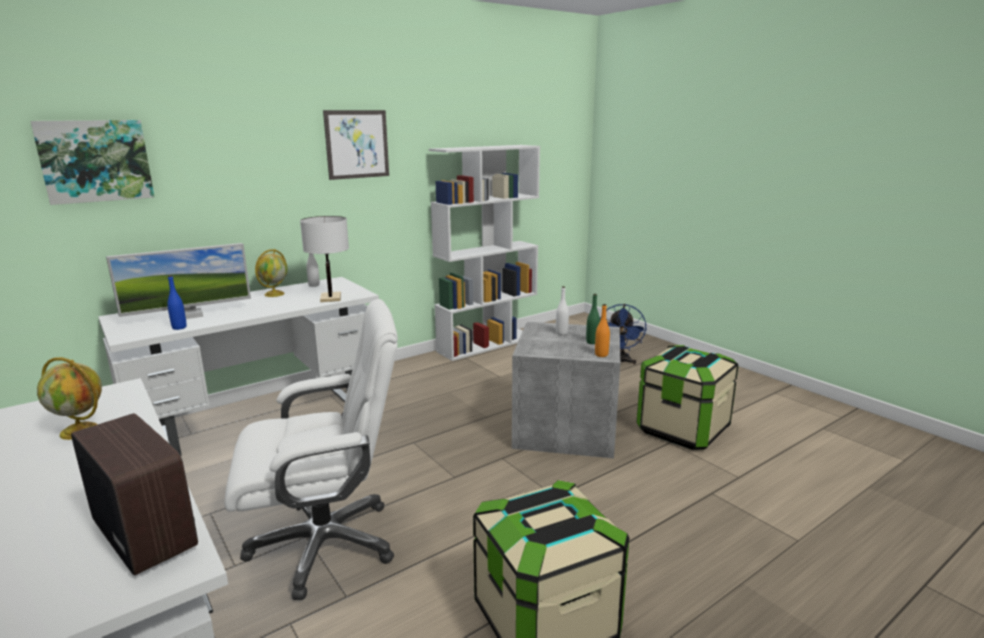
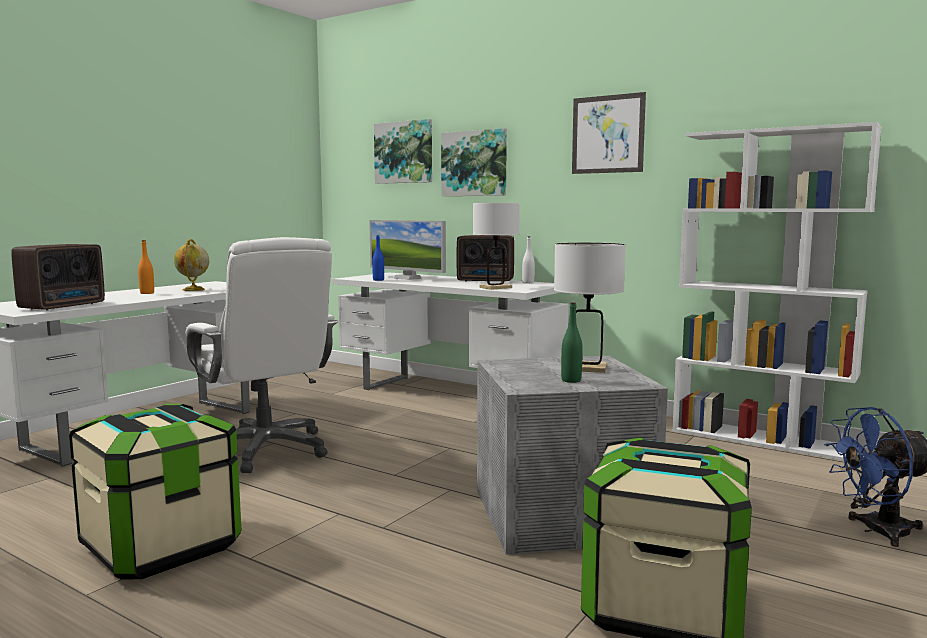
camera: 70 degrees right, 10 degrees down
(214, 173) = (474, 163): none -> picture
(274, 294) = (486, 281): globe -> radio
(561, 333) = (586, 368): white bottle -> white table lamp
(601, 355) = (525, 386): orange bottle -> orange bottle (147, 293)

